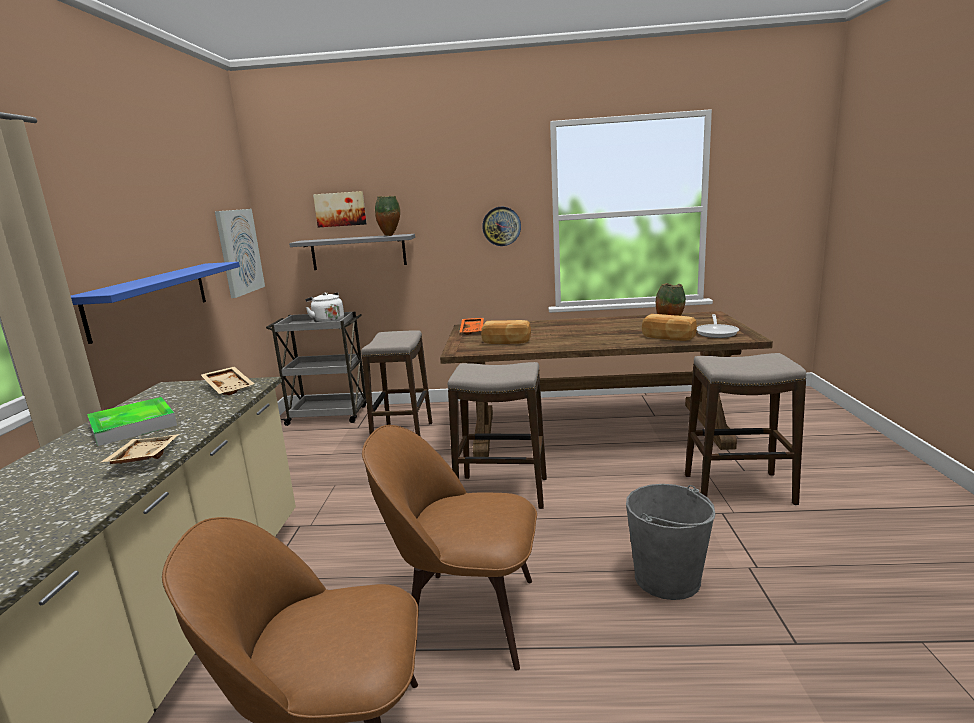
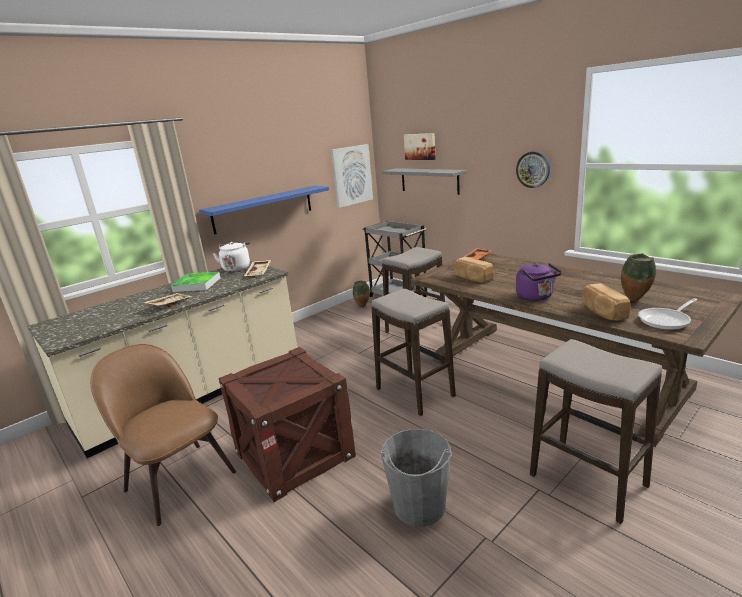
camera: 45 degrees right, 5 degrees up
(327, 322) = (401, 231): white kettle -> white kettle (236, 268)
(390, 235) = (444, 171): vase -> vase (363, 307)
(465, 616) = (294, 454): brown chair -> crate
(597, 341) = (536, 297): none -> purple kettle

